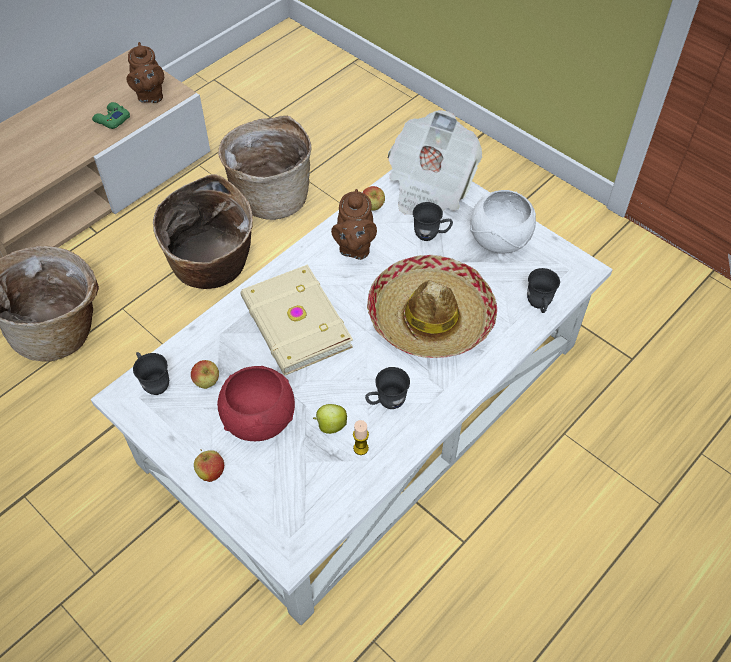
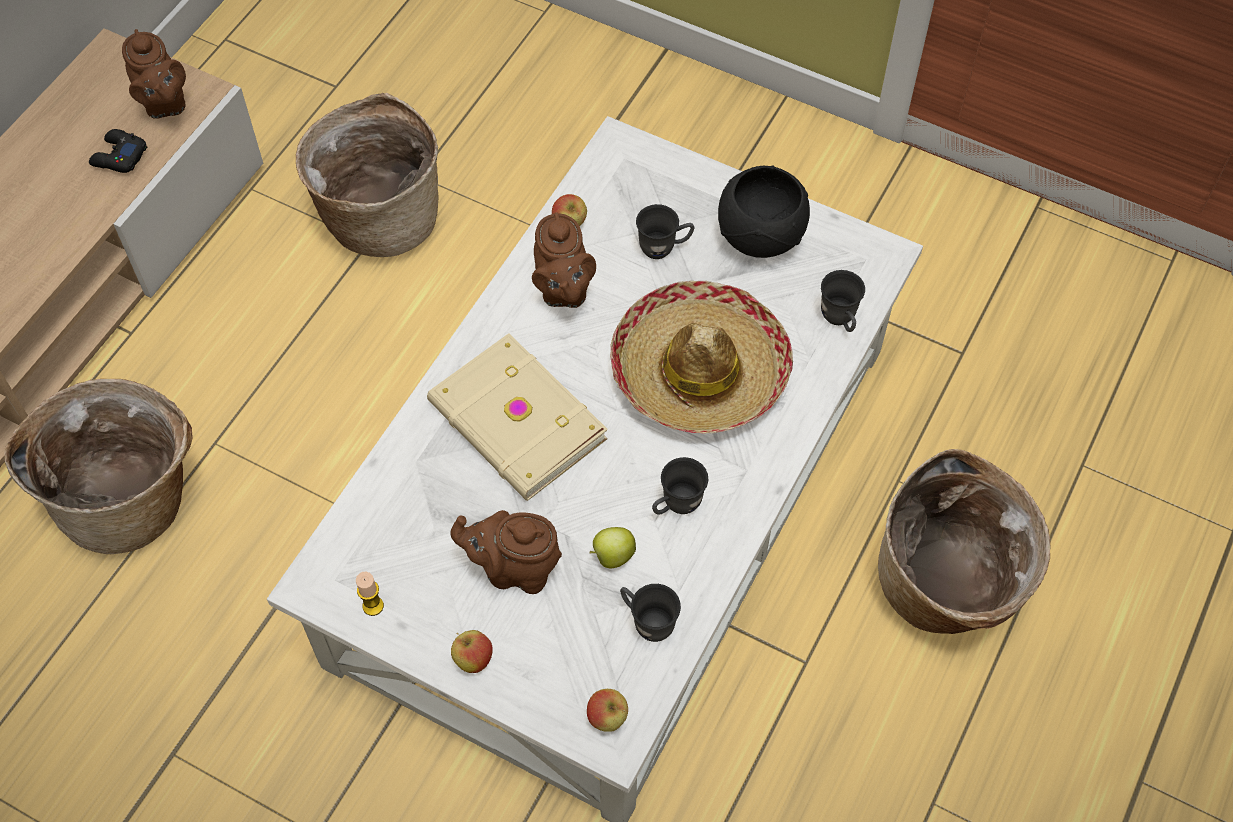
camera: 15 degrees left, 5 degrees up
(111, 119) = (119, 157): green game controller -> black game controller
(154, 382) = (348, 553): grey mug -> grey mug (647, 622)
(207, 382) = (423, 536): apple -> apple (607, 718)
(213, 268) = (330, 351): basket -> basket (946, 588)
(261, 418) = (515, 569): red bowl -> brown teapot
(361, 448) = (662, 577): candle -> candle (373, 606)
(429, 184) = (639, 171): newspaper -> none
(499, 240) = (760, 236): white bowl -> black bowl

